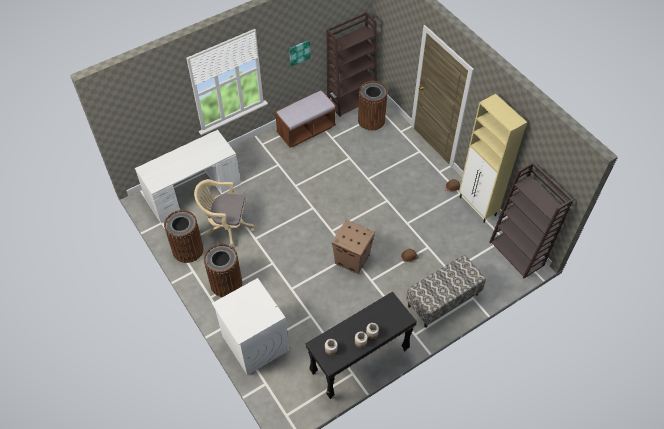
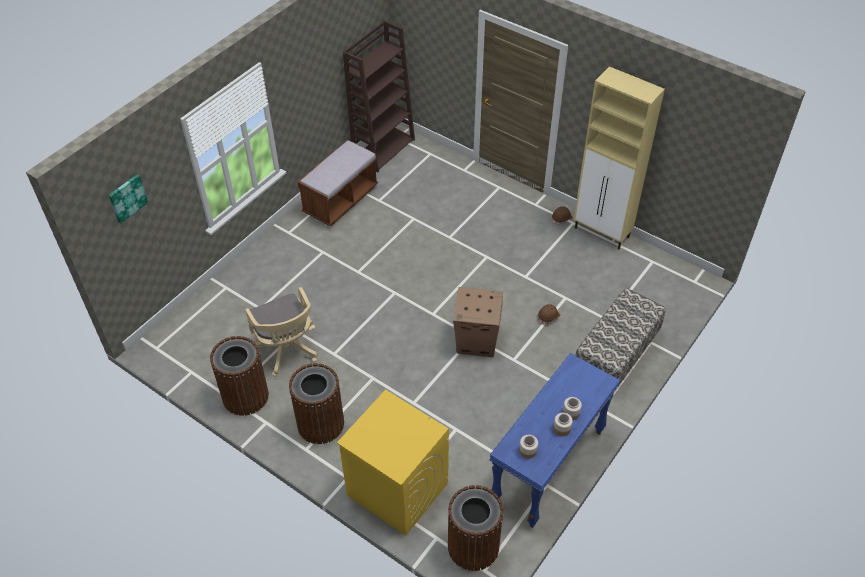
camera: 20 degrees left, 5 degrees down
(193, 191) = (219, 317): white desk -> none
(226, 227) = (287, 350): beige office chair -> beige office chair turned 105 degrees counterclockwise
(255, 343) = (396, 489): white washing machine -> yellow washing machine
(299, 52) = (314, 90): picture -> picture (127, 198)
(359, 362) = (548, 467): black console table -> blue console table
(371, 120) = (420, 166): brown trash can -> brown trash can (473, 546)
(517, 253) = (676, 273): brown bookcase -> none

